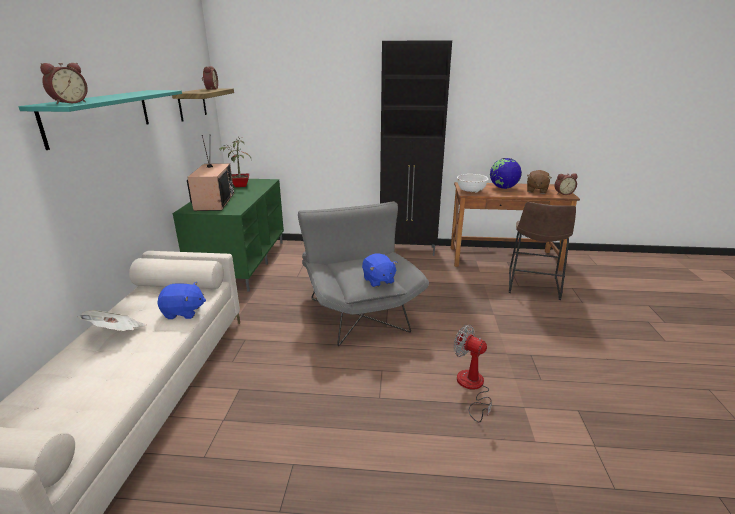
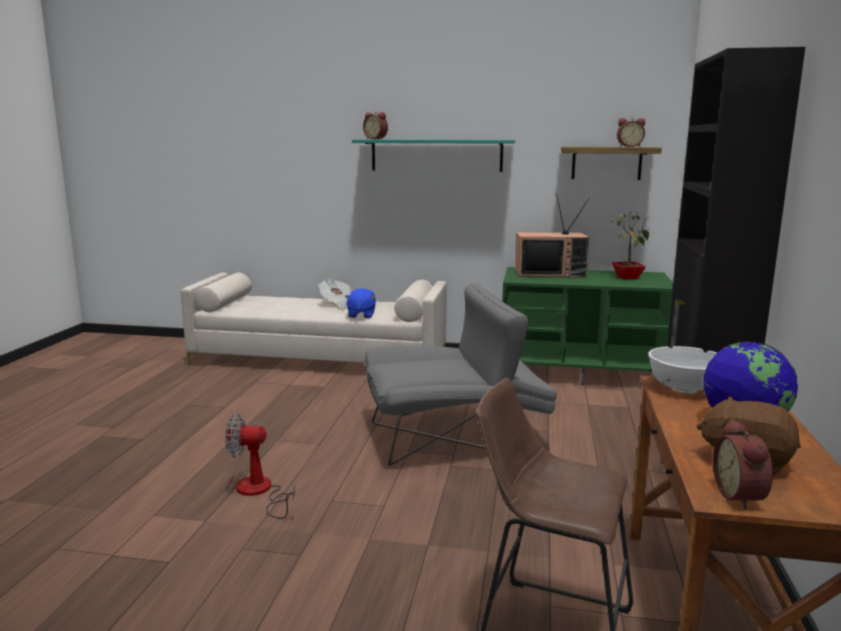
camera: 95 degrees right, 10 degrees down
(378, 281) = (399, 374): blue plush toy -> none
(472, 387) = (259, 492): fan -> fan turned 135 degrees counterclockwise

